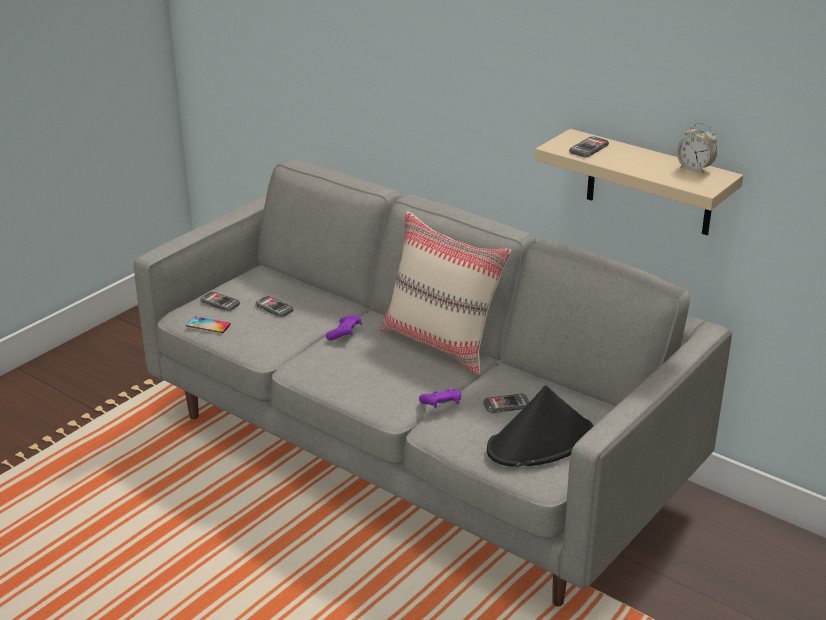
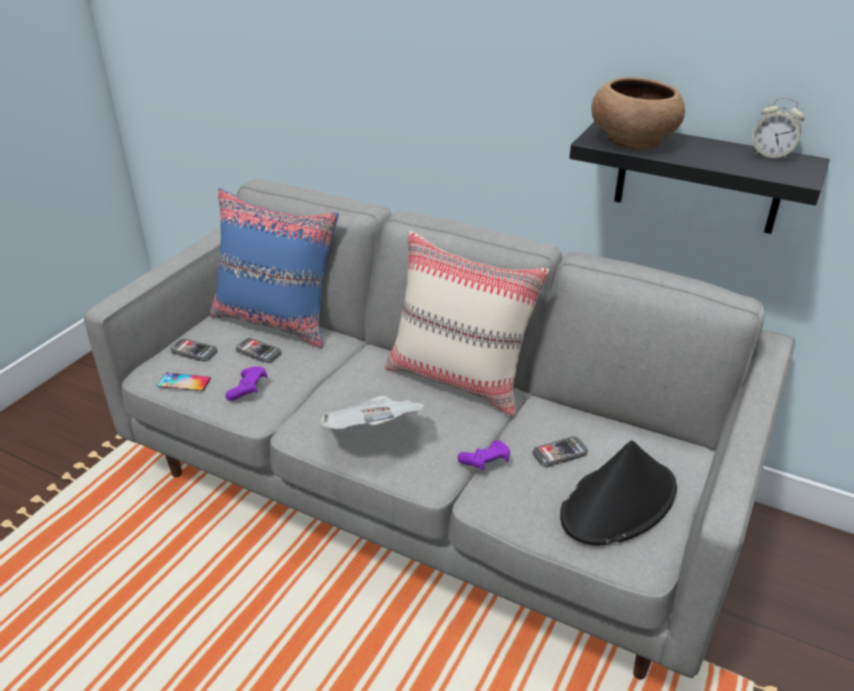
camera: 10 degrees left, 5 degrees up
(295, 285) = (277, 321): none -> blue pillow
(345, 334) = (347, 378): purple game controller -> purple game controller (248, 390)
(355, 376) = (373, 433): none -> newspaper
(588, 148) = (633, 140): phone -> brown bowl
(649, 183) = (698, 178): beige shelf -> black shelf

